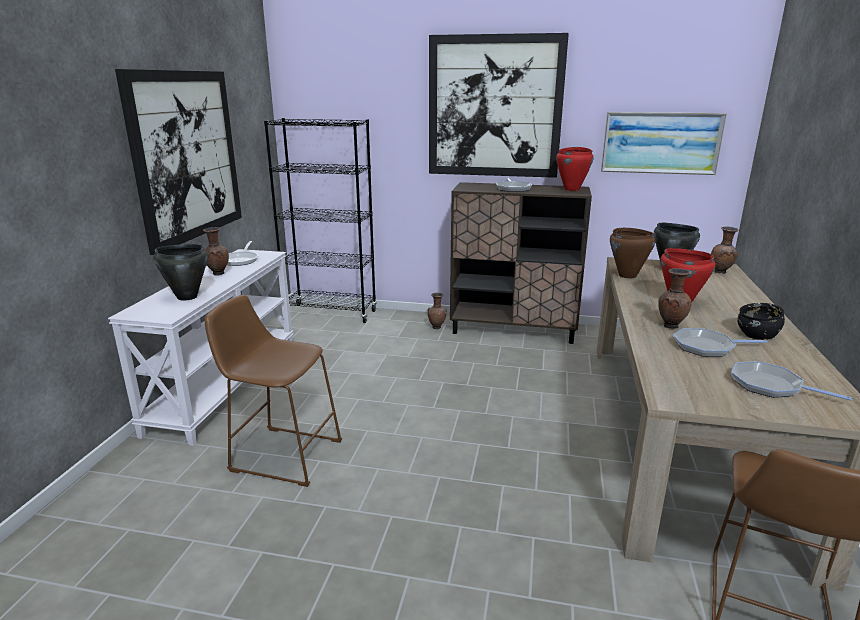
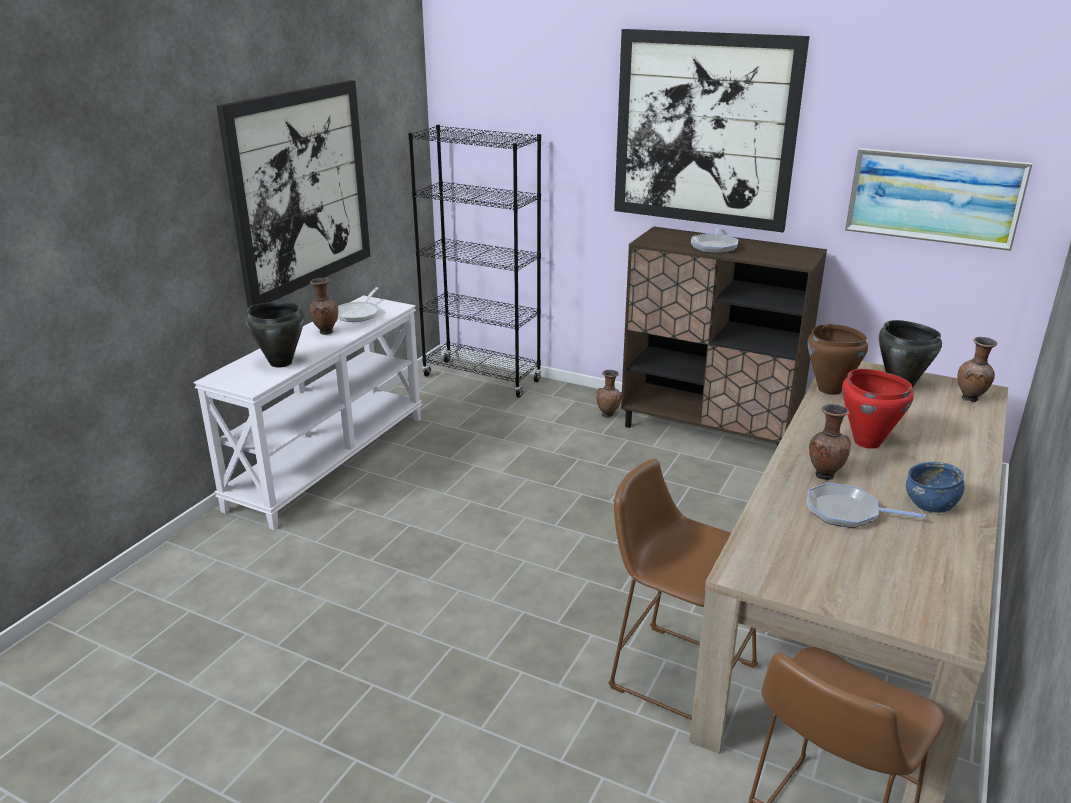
camera: 15 degrees right, 5 degrees up
(282, 454) = (362, 555): brown stool -> brown stool (676, 673)
(572, 189) = (796, 254): red cooking pot -> none
(757, 335) = (930, 504): black bowl -> blue bowl
(770, 386) = (881, 576): frying pan -> none

